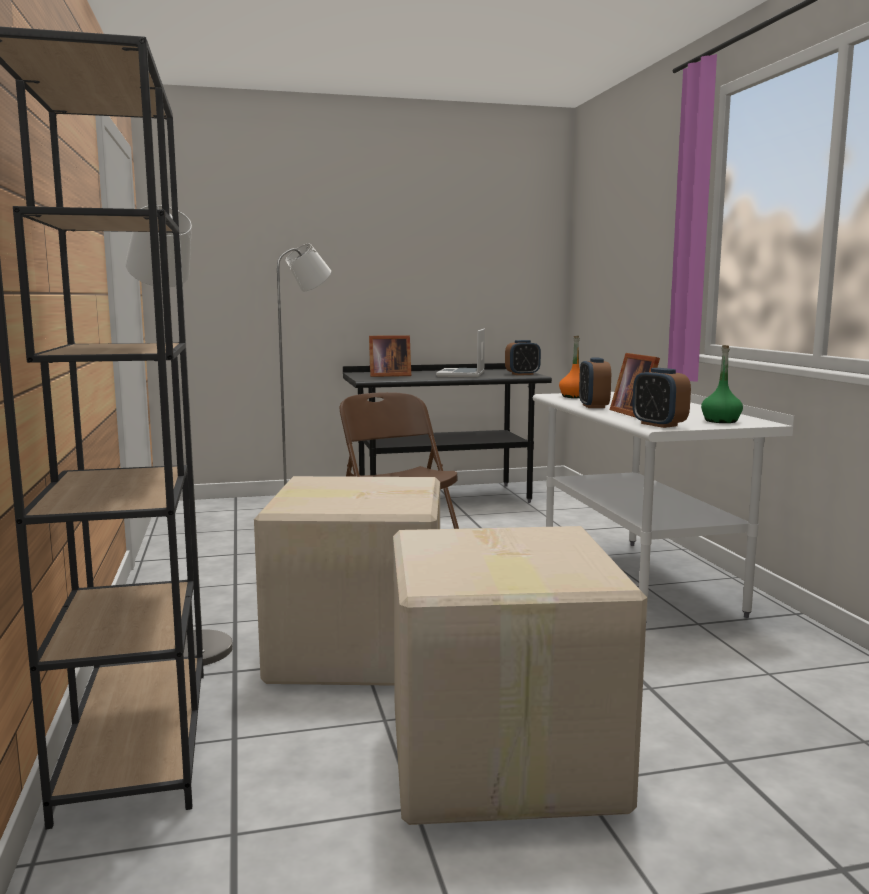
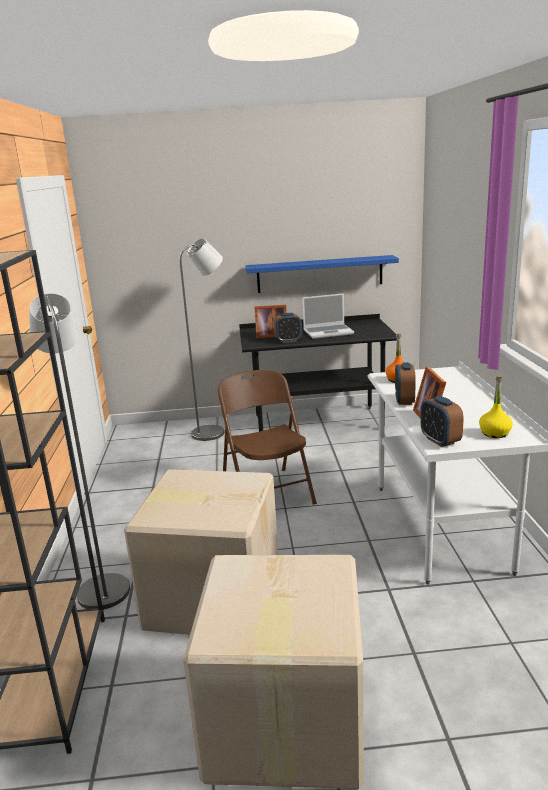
camera: 10 degrees right, 10 degrees up
(446, 308) = (319, 274): none -> blue shelf
(462, 374) = (328, 332): laptop -> laptop turned 120 degrees counterclockwise
(522, 374) = (376, 331): alarm clock -> alarm clock (288, 340)
(720, 421) = (494, 433): green bottle -> yellow bottle

